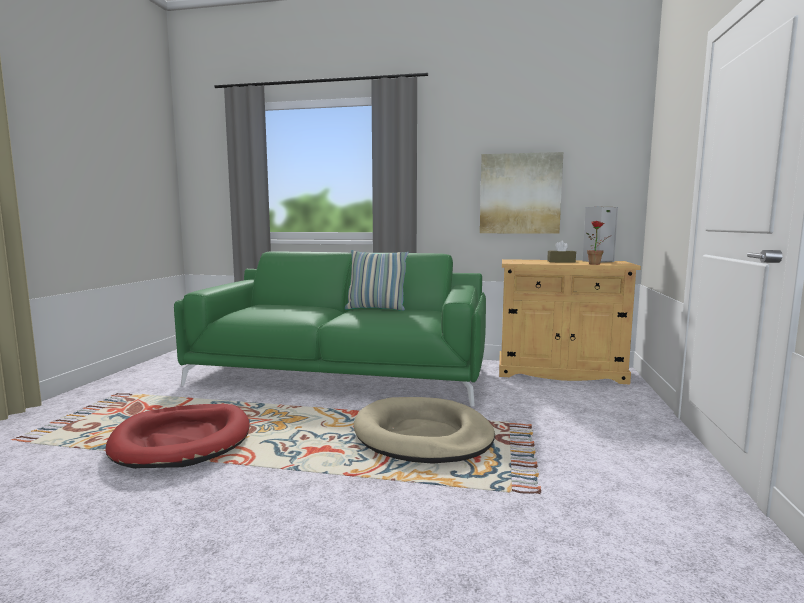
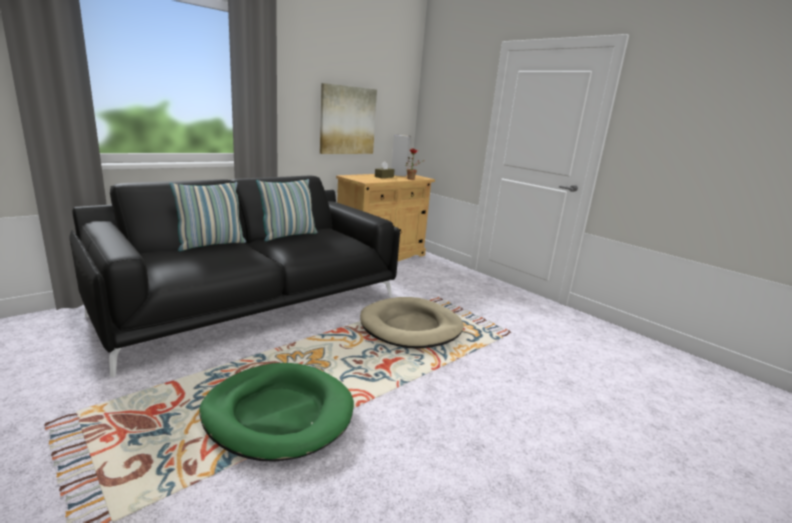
camera: 55 degrees left, 10 degrees up
(182, 440) = (278, 414): red dog bed -> green dog bed
(302, 306) = (211, 245): none -> pillow
(342, 375) = (254, 304): green sofa -> black sofa

